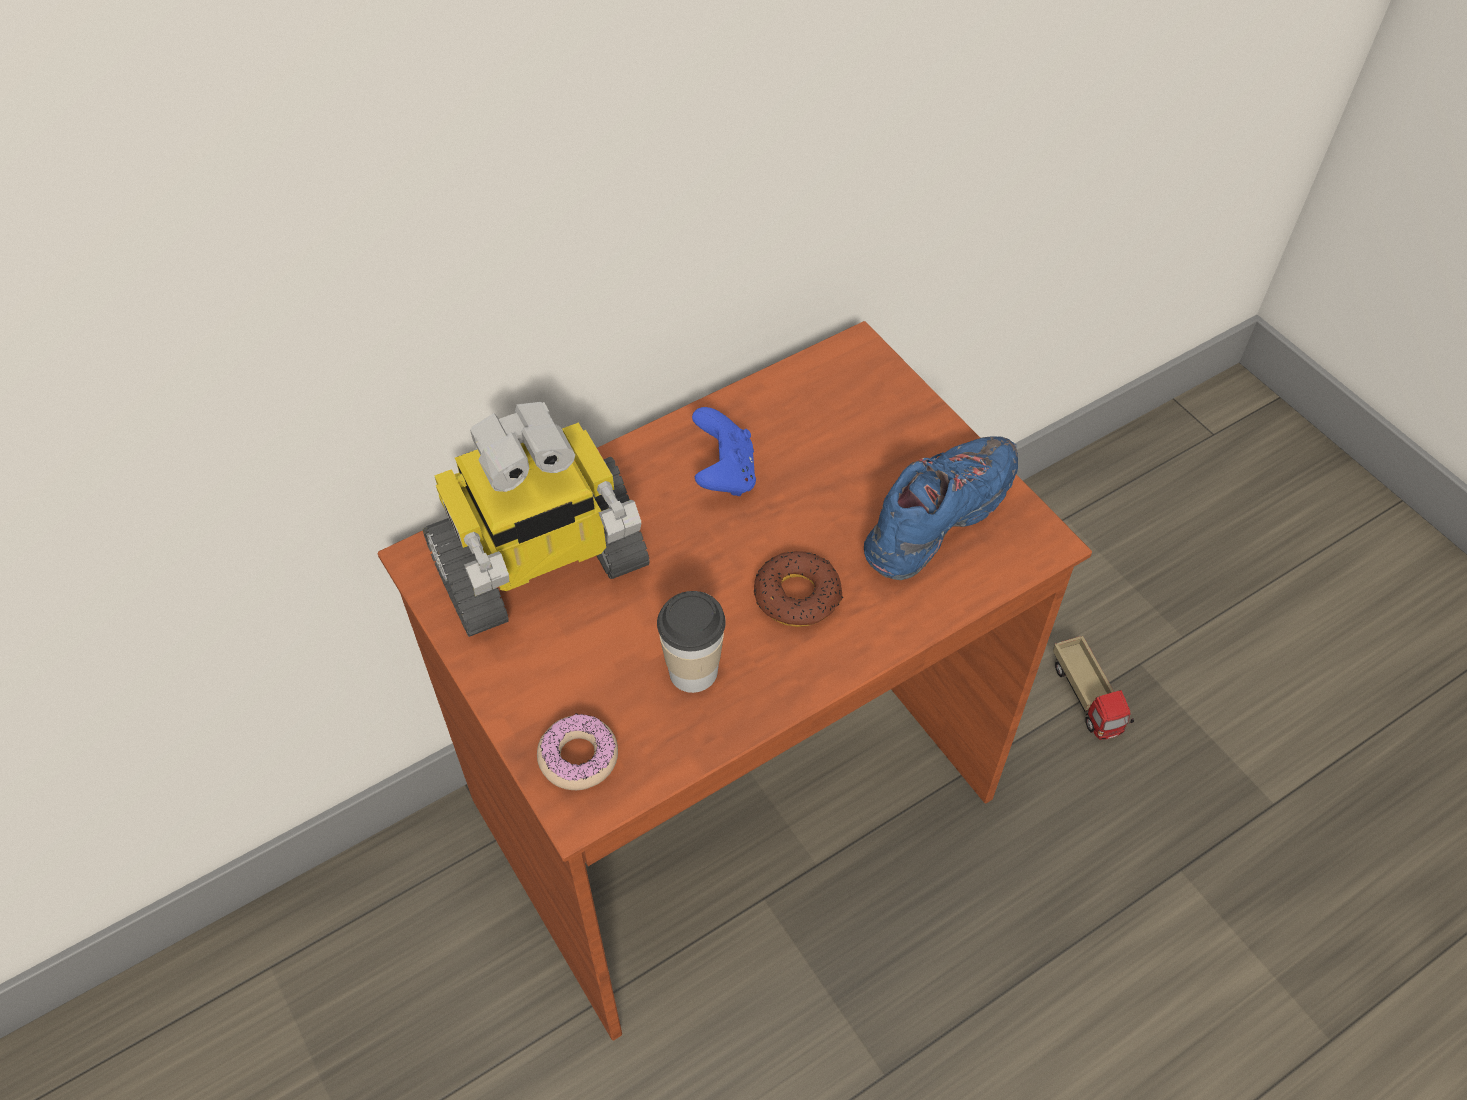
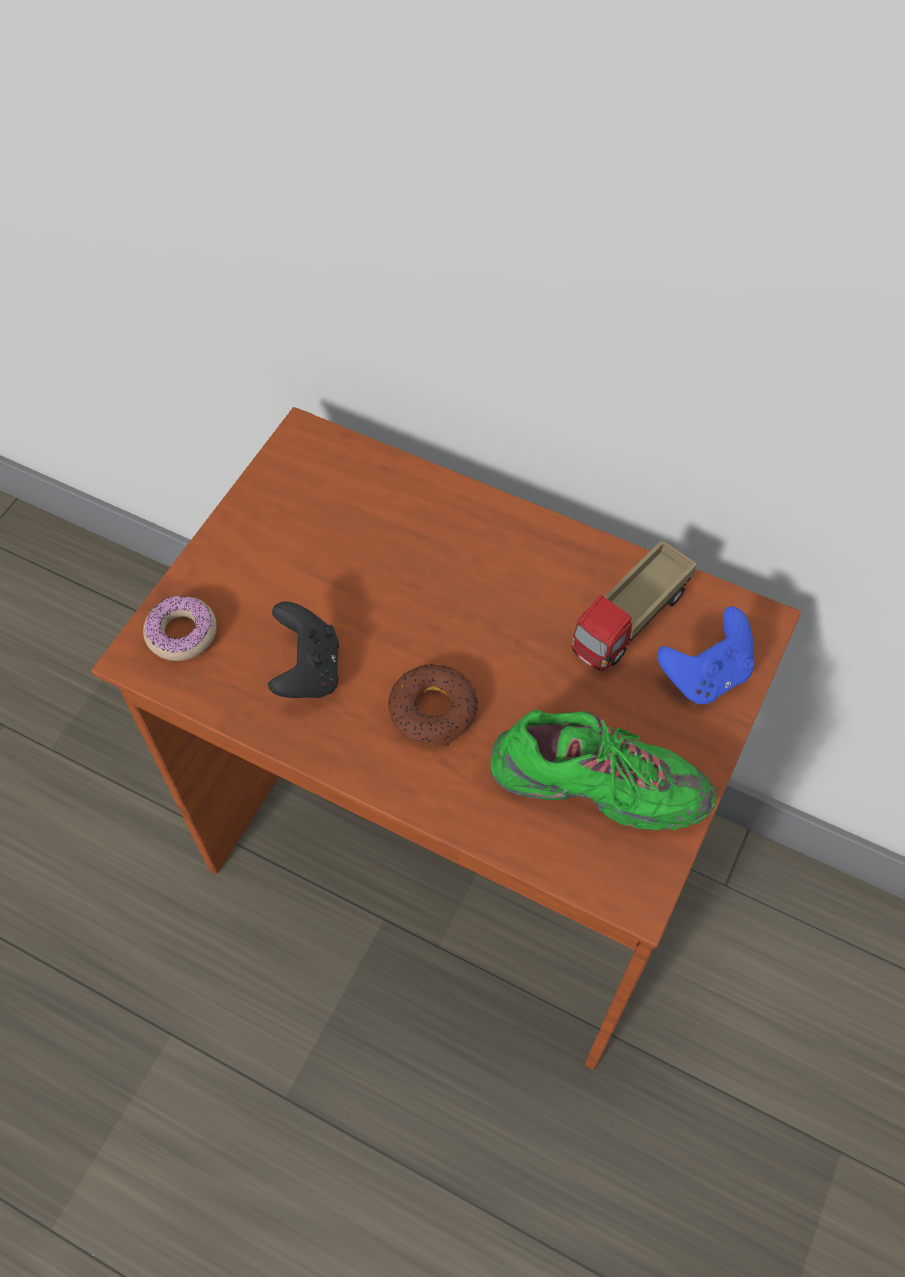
camera: 60 degrees right, 5 degrees up
(540, 567) = (344, 513): toy robot -> none
(693, 671) = (308, 670): cup -> black game controller
(724, 474) = (528, 590): blue game controller -> blue game controller (705, 675)
(938, 519) = (597, 785): blue shoe -> green shoe
(1087, 698) = (763, 1113): toy truck -> toy truck (630, 622)

